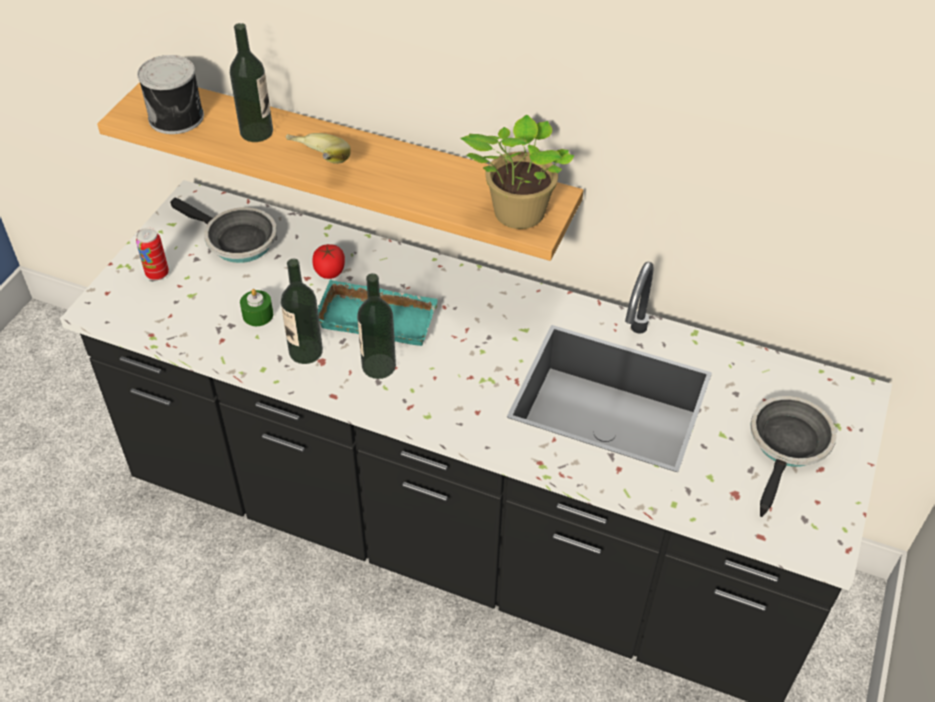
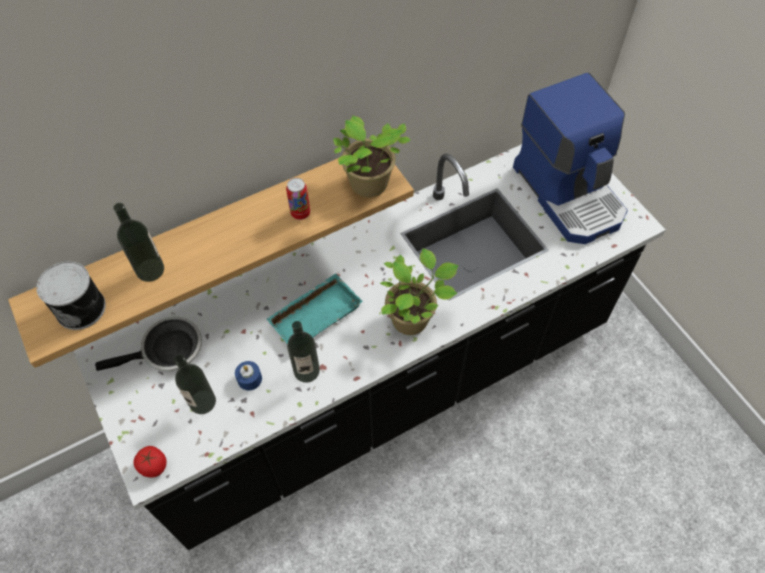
camera: 50 degrees left, 10 degrees up
(157, 274) = (152, 417): can -> can (300, 213)
(258, 315) = (249, 379): green candle -> blue candle
(316, 165) = (220, 256): banana -> none
(330, 271) = (250, 315): tomato -> tomato (153, 466)
(378, 366) = (354, 339): bottle -> bottle (202, 402)
(451, 400) = (413, 319): none -> potted plant
(788, 446) = (569, 193): frying pan -> coffee machine

